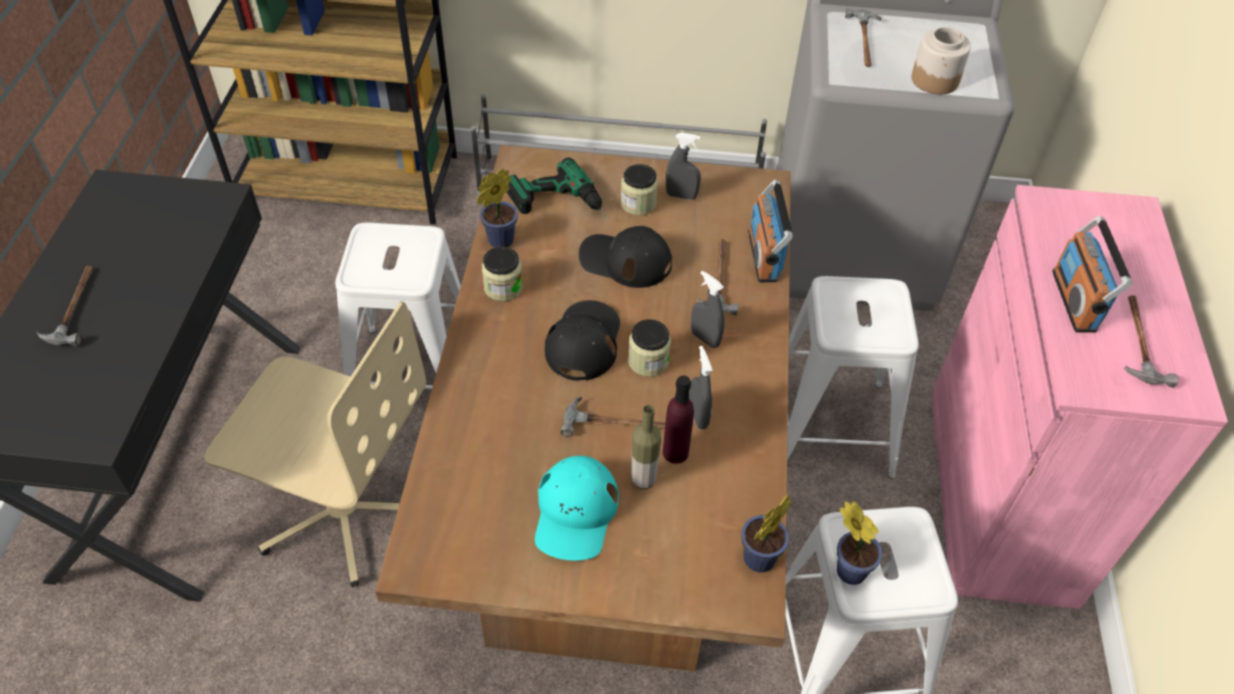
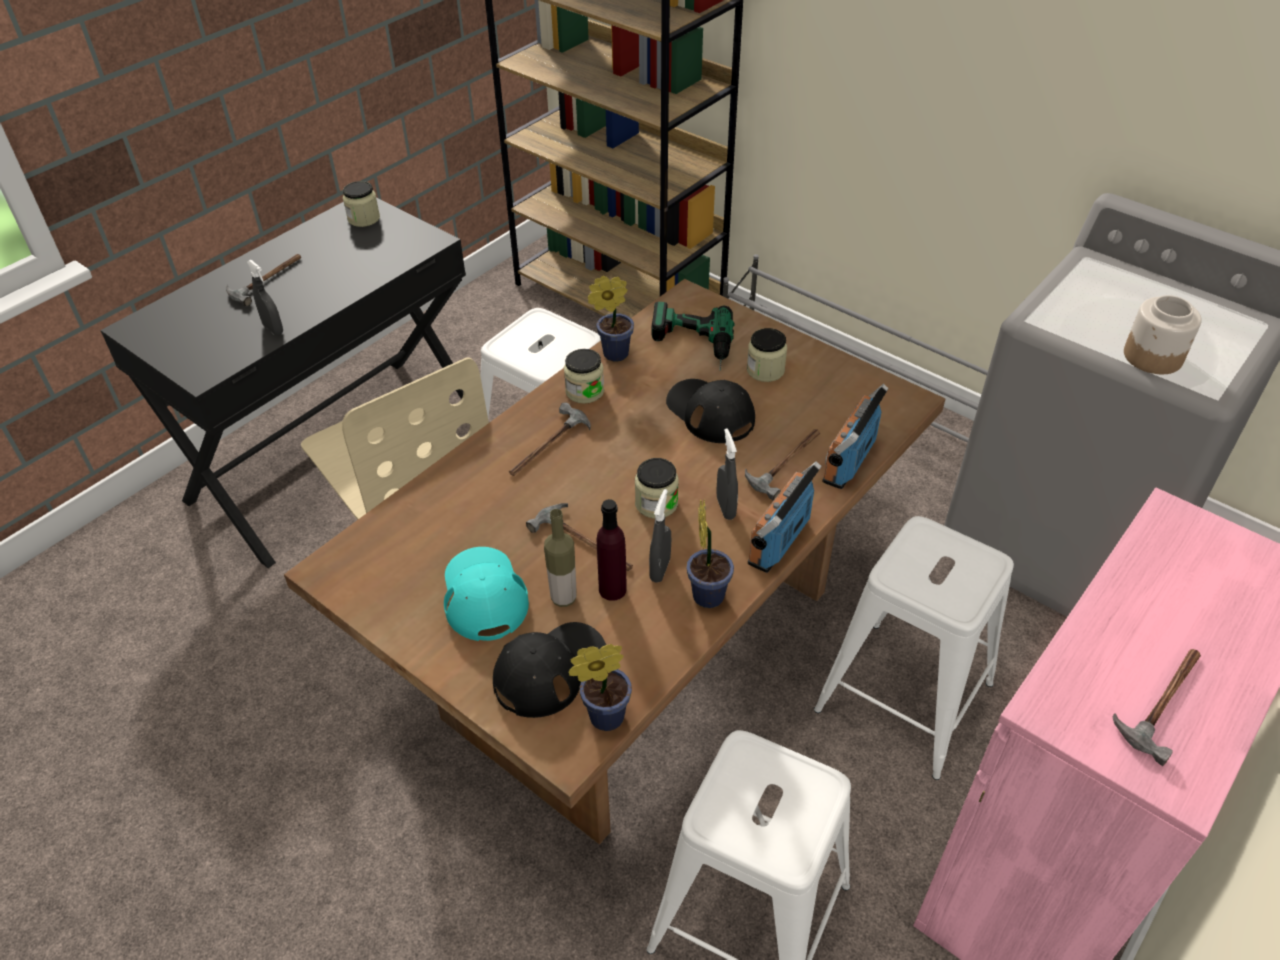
camera: 35 degrees right, 5 degrees down
(124, 199) = (364, 218): none -> jar
(575, 513) = (484, 595): turquoise cap -> turquoise cap turned 120 degrees clockwise
(584, 342) = (614, 463): black cap -> black cap (550, 670)
(681, 195) = (813, 379): grey spray bottle -> grey spray bottle (273, 329)
(848, 568) = (720, 789): potted plant -> potted plant (708, 592)
(864, 41) = (1102, 295): hammer -> hammer (547, 446)
(1075, 301) = (1118, 626): radio -> radio (779, 541)

